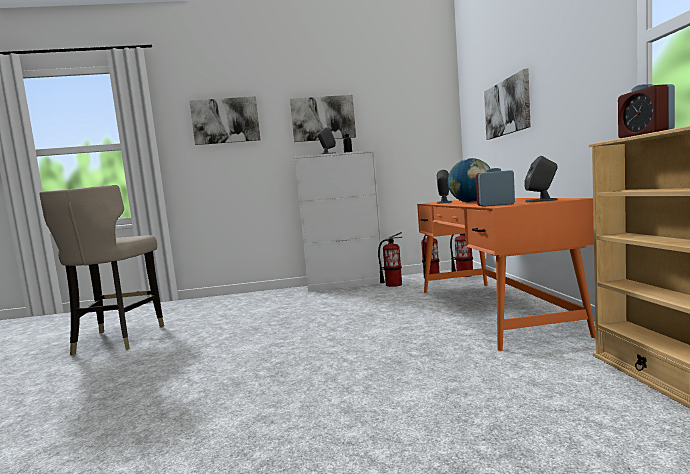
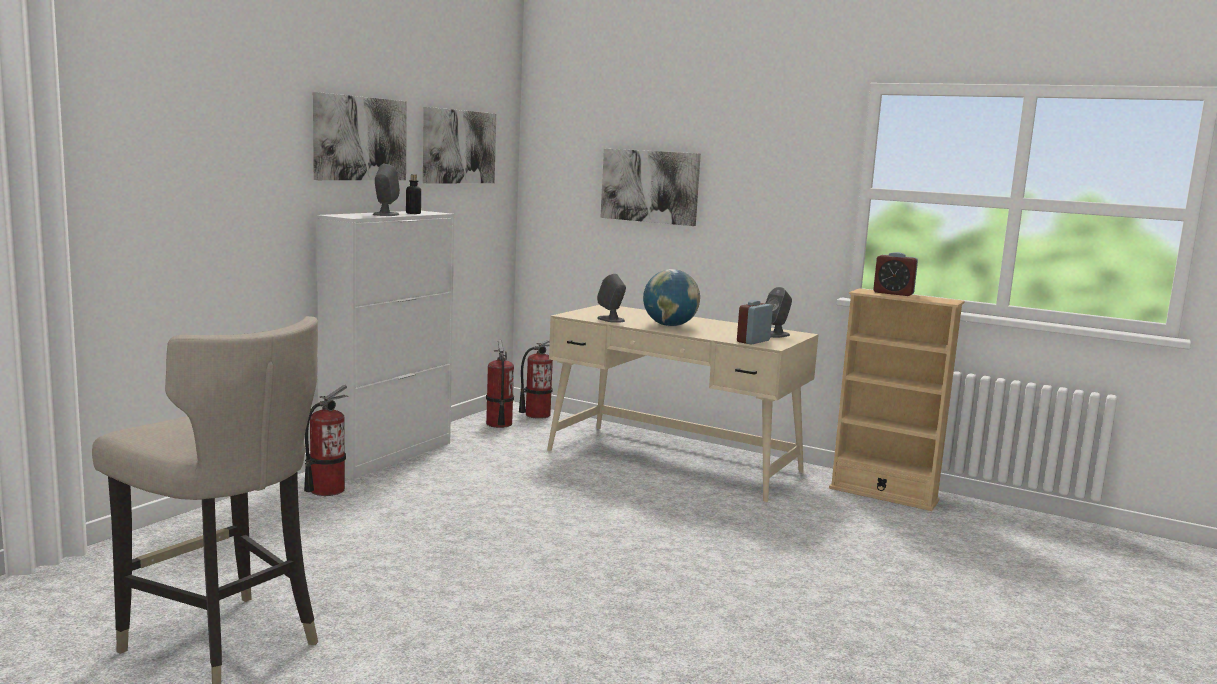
camera: 55 degrees left, 5 degrees up
(225, 121) = (198, 120): picture -> picture (458, 146)
(393, 284) = (472, 444): fire extinguisher -> fire extinguisher (326, 490)
(490, 310) = (673, 461): orange desk -> beige desk

